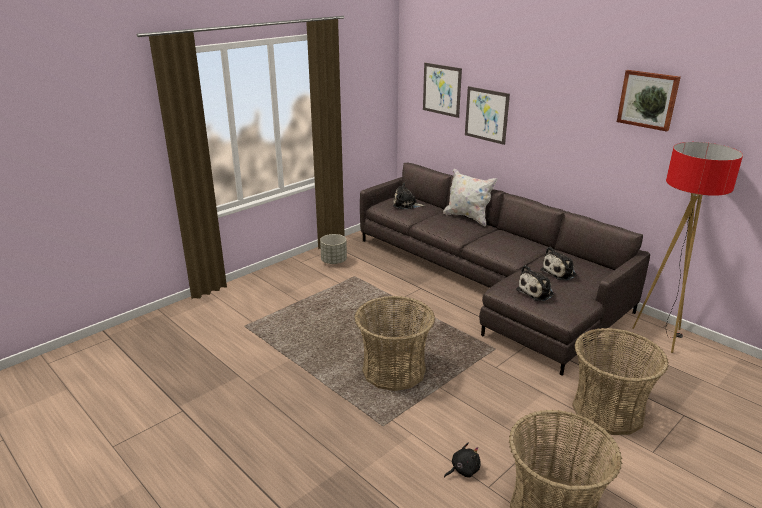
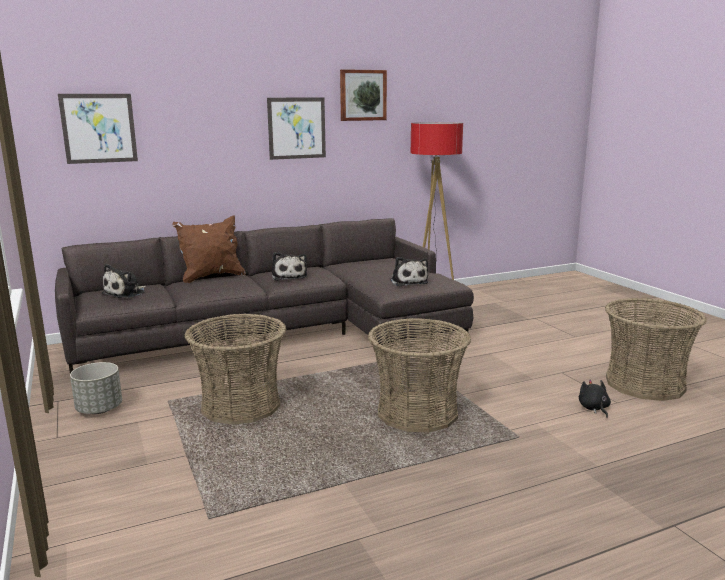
camera: 70 degrees left, 10 degrees down
(467, 217) = (211, 277): white pillow -> brown pillow
(486, 115) = (182, 148): picture -> picture (296, 128)
(560, 272) = (380, 269): plush toy -> plush toy (289, 276)
(607, 410) = (522, 337): basket -> basket (240, 406)

